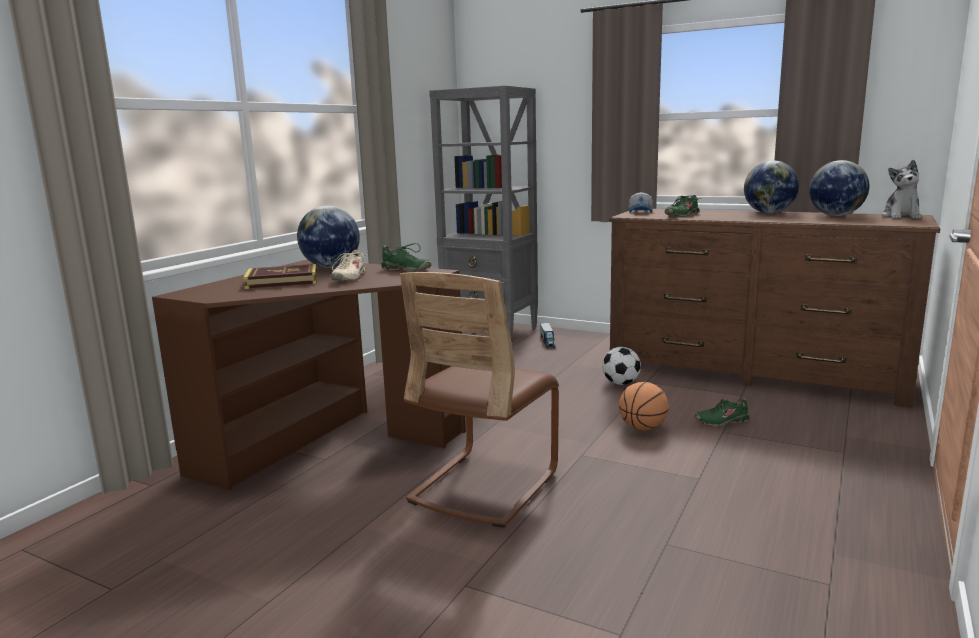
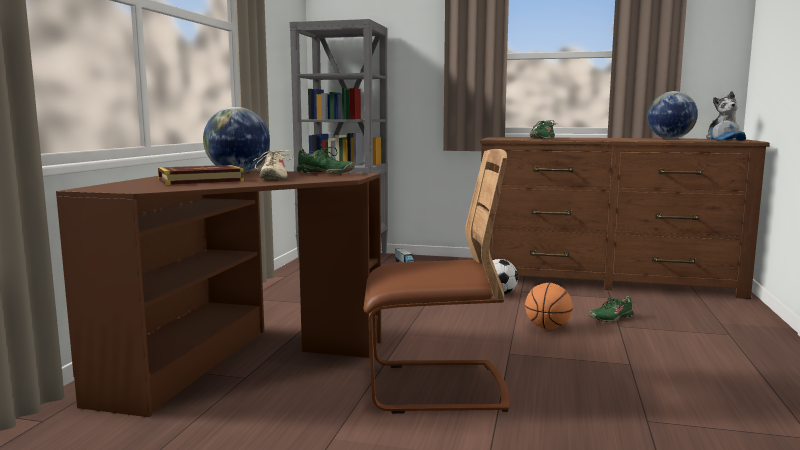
camera: 15 degrees left, 5 degrees down
(484, 486) = (435, 387): brown chair -> brown chair turned 105 degrees counterclockwise
(641, 212) = (500, 137): cap -> cap (727, 140)
(769, 213) = (612, 138): globe -> none

